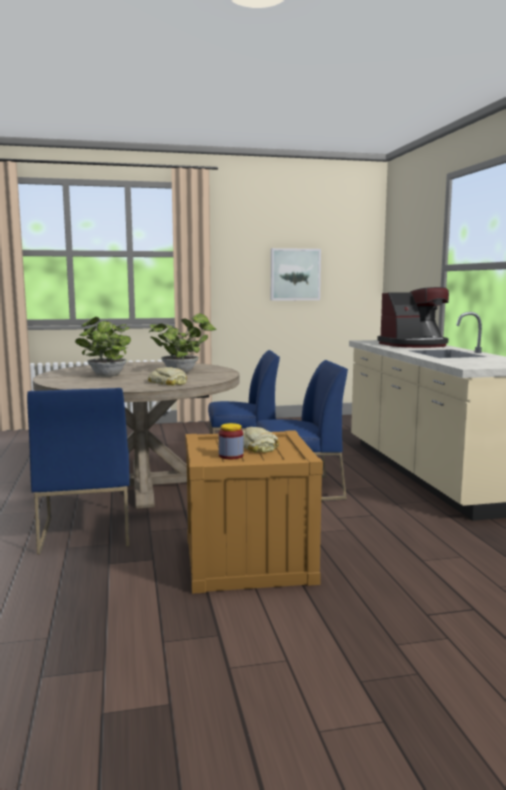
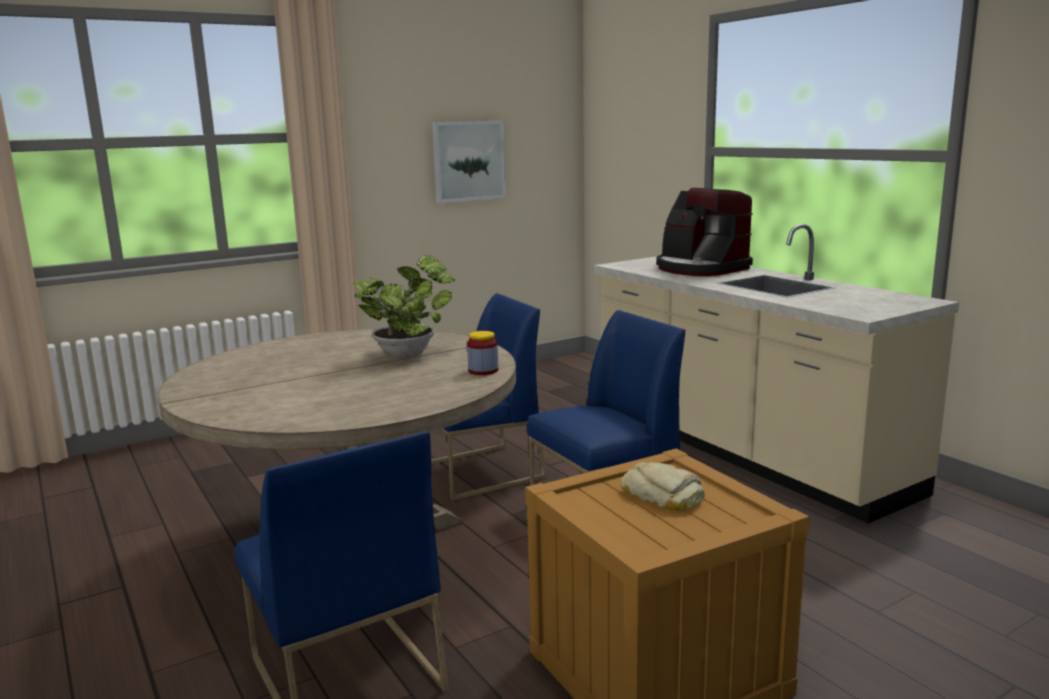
camera: 20 degrees left, 5 degrees up
(106, 376) = (293, 381): potted plant -> none
(168, 383) = (427, 387): bread -> none
(231, 456) = (654, 527): jar -> jar (483, 371)
(414, 345) = (700, 268): coffee machine -> coffee machine turned 90 degrees clockwise

